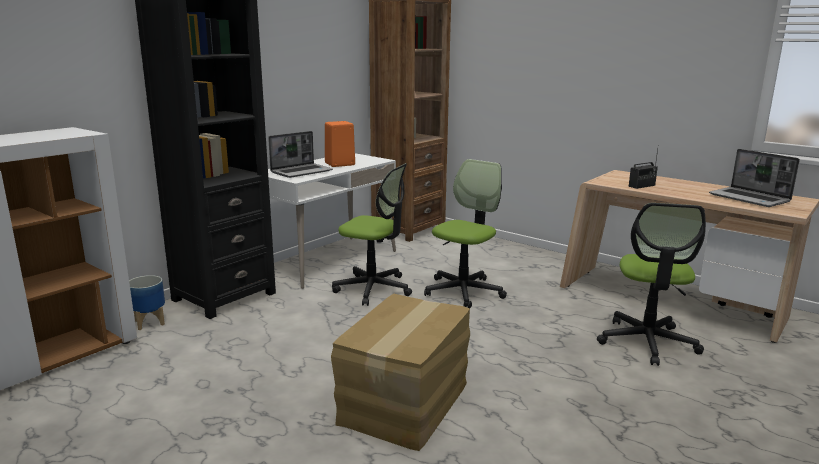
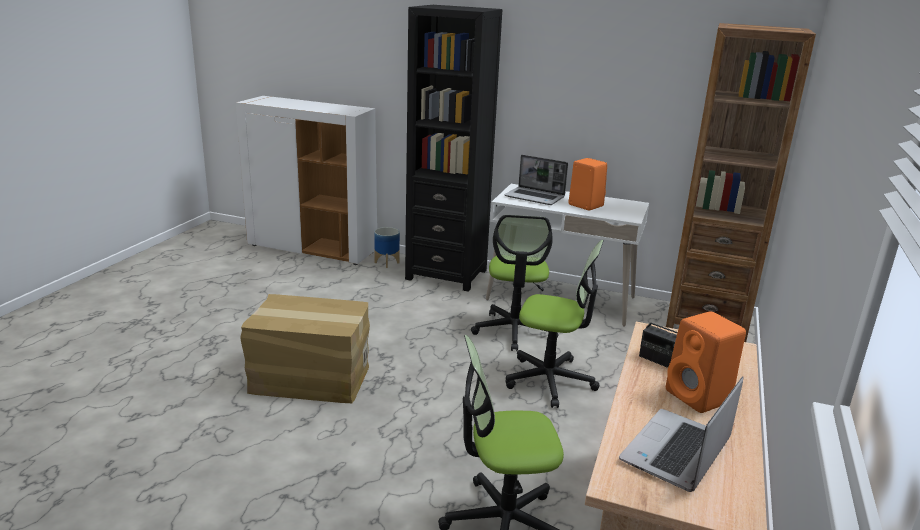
camera: 70 degrees right, 5 degrees up
(685, 186) = (700, 397): none -> orange speaker

